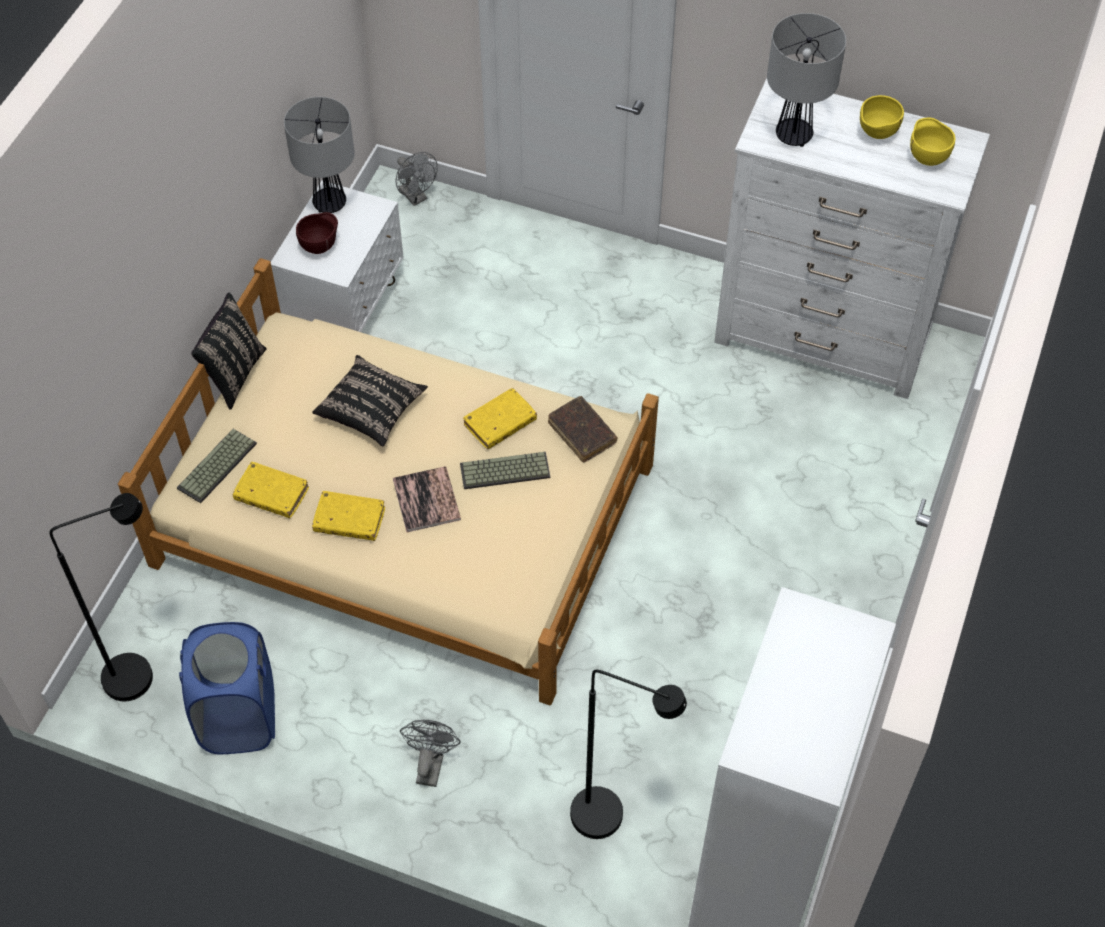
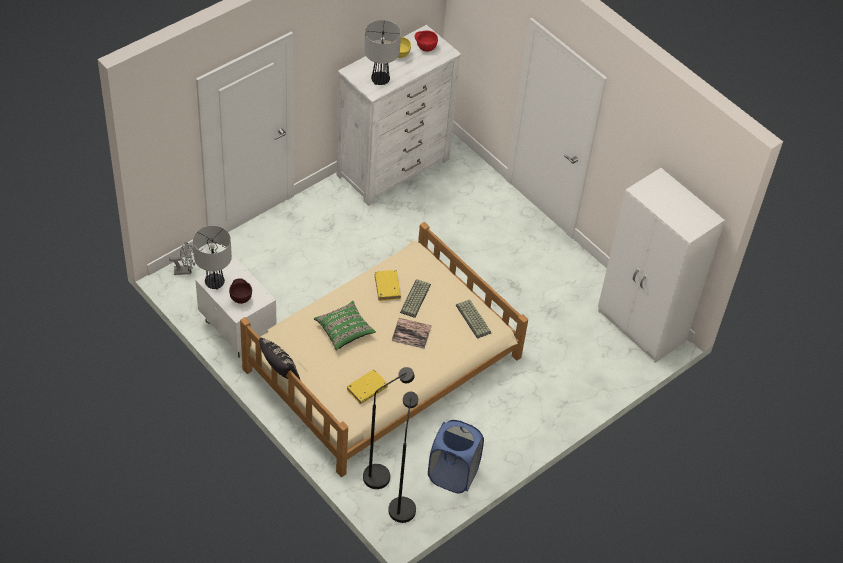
camera: 65 degrees left, 5 degrees down
(218, 467) = (335, 403): keyboard -> keyboard (474, 319)
(349, 520) = (403, 366): yellow book -> none
(371, 410) = (344, 331): black pillow -> green pillow
(430, 764) = (523, 413): grey fan -> none
(582, 433) = (414, 262): brown book -> none
(611, 818) = (588, 363): black floor lamp -> black floor lamp (382, 472)
(927, 158) = (425, 48): yellow bowl -> red bowl

